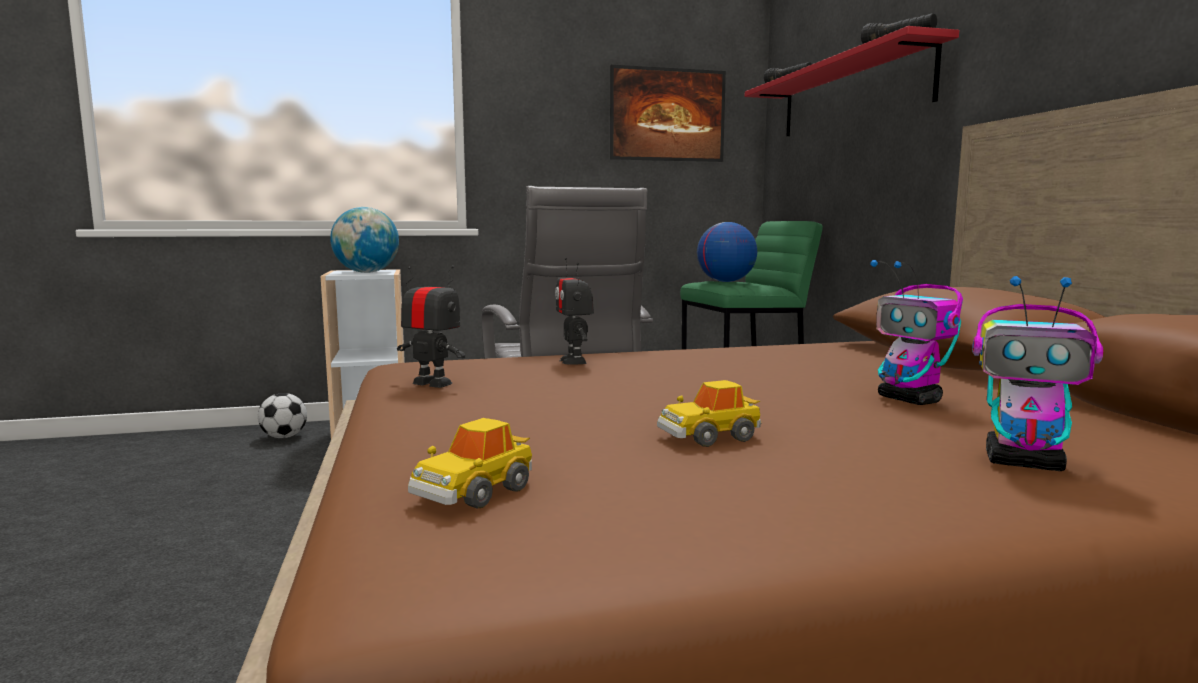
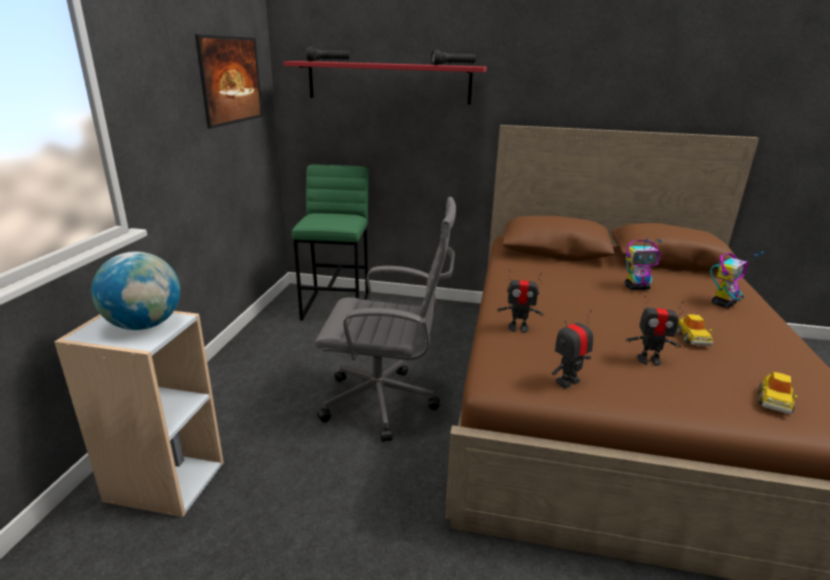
camera: 65 degrees left, 15 degrees up
(284, 437) = (78, 554): football -> none
(474, 492) = (774, 402): toy car -> toy car turned 60 degrees clockwise
(557, 413) = (649, 360): none -> toy robot
(725, 282) = (330, 220): globe -> none

